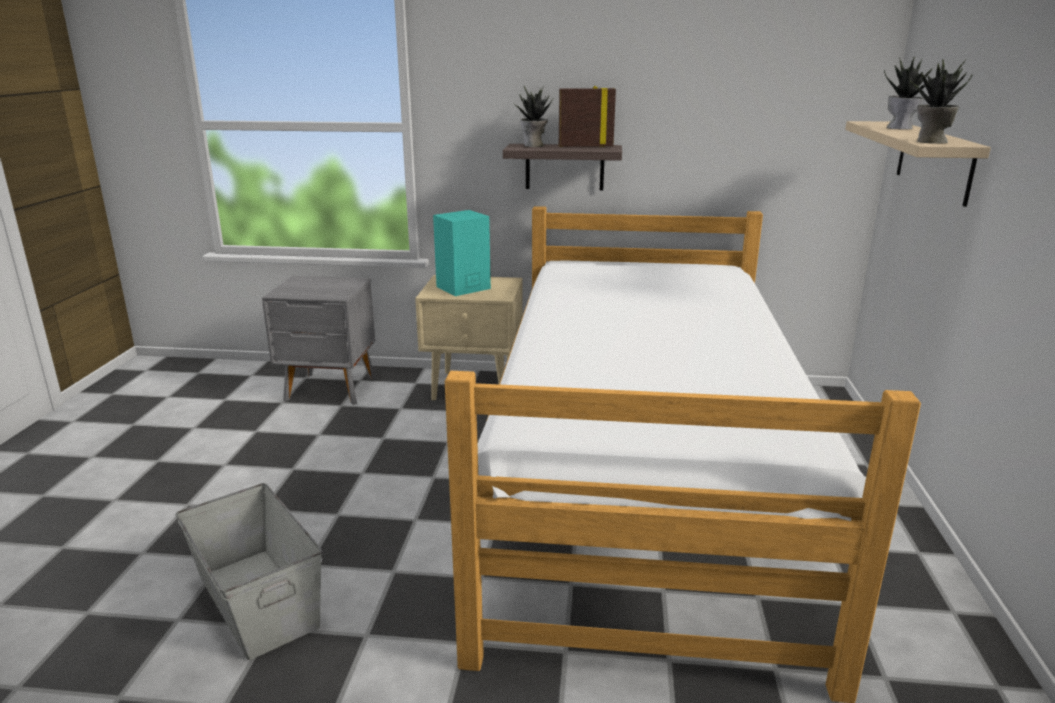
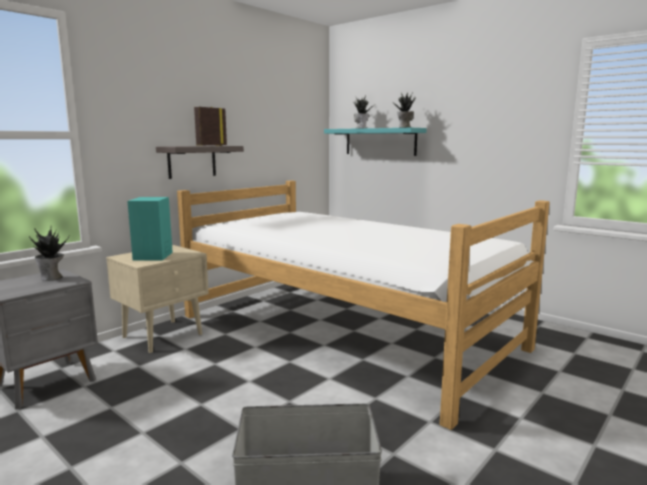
camera: 55 degrees left, 10 degrees down
(533, 145) = (180, 146): potted plant -> potted plant (52, 278)
(934, 161) = (380, 141): beige shelf -> turquoise shelf

